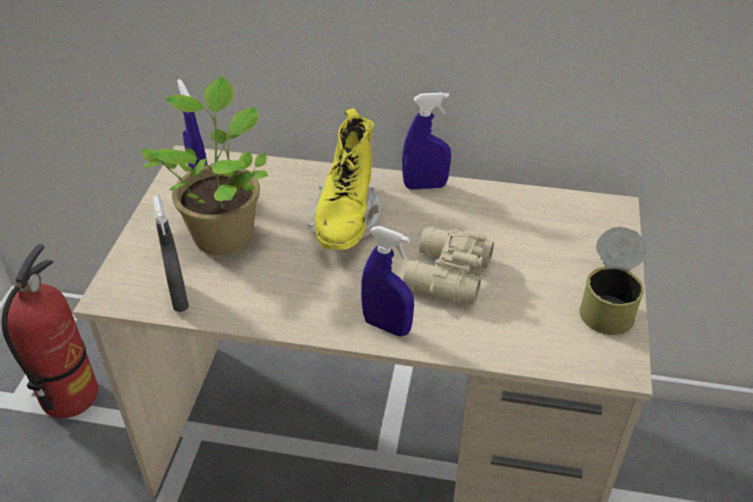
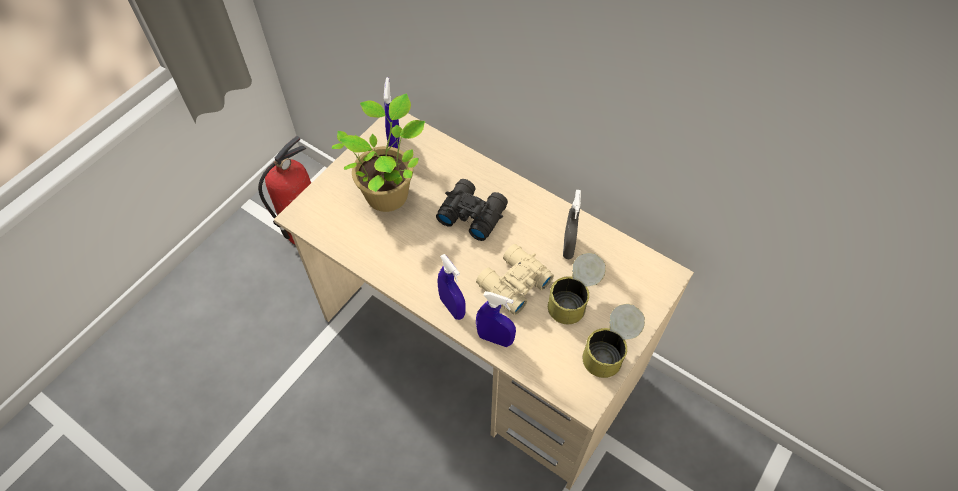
camera: 25 degrees right, 15 degrees up
(179, 297) = (338, 233): grey spray bottle -> grey spray bottle (568, 247)
(346, 221) = (471, 213): yellow boot -> black binoculars
(425, 186) = (542, 203): blue spray bottle -> blue spray bottle (495, 338)
(529, 266) = (574, 299): none -> can

